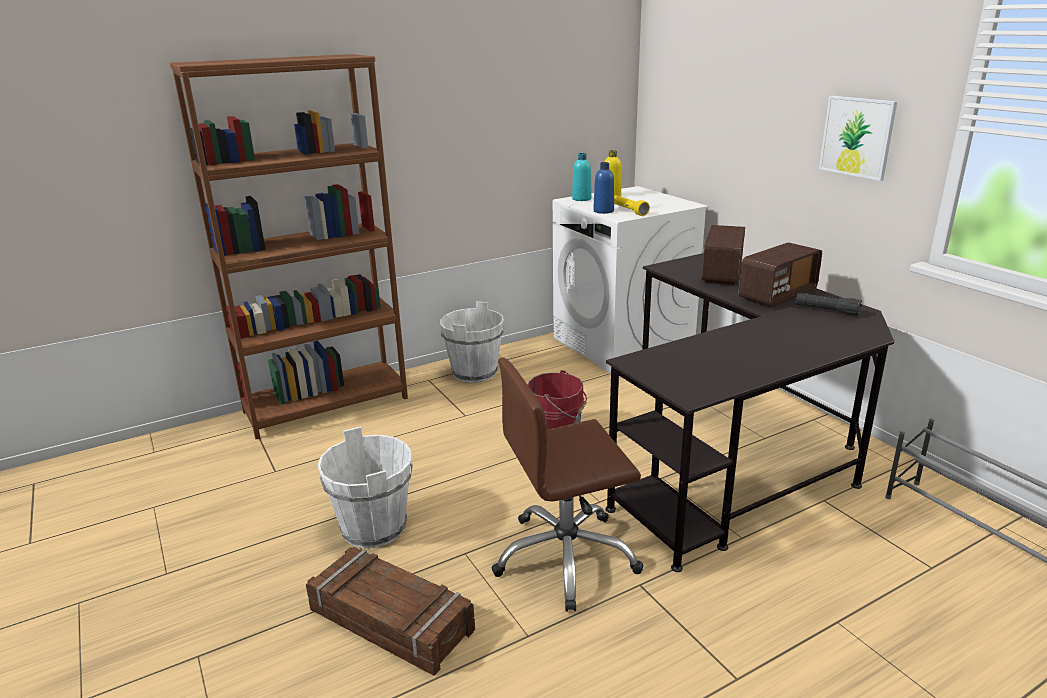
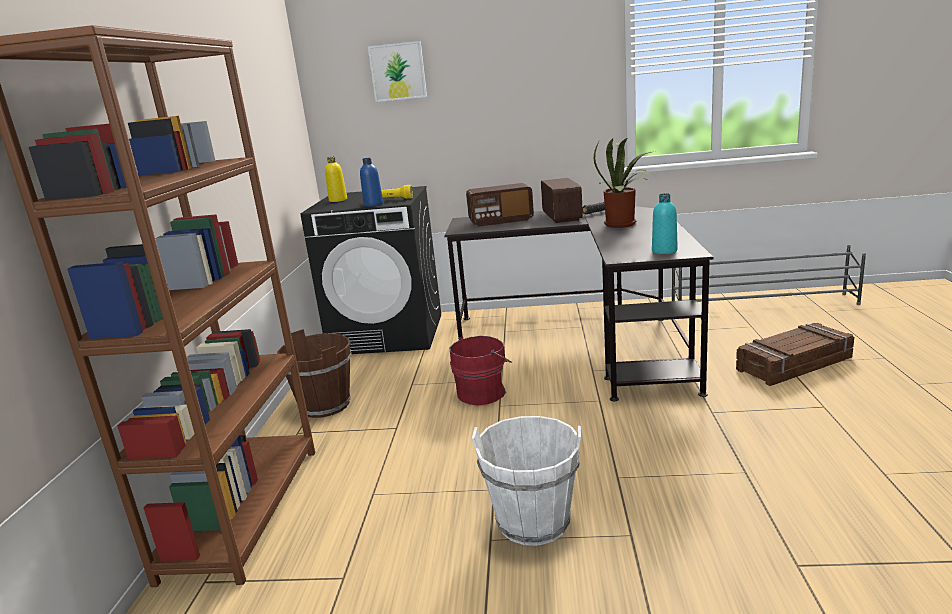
camera: 55 degrees left, 5 degrees down
(390, 621) = (688, 540): crate -> crate (794, 364)
(475, 373) = (325, 405): white bucket -> brown bucket
(566, 558) = (660, 432): brown office chair -> none
(581, 199) = (324, 206): turquoise bottle -> turquoise bottle (664, 251)
(623, 345) = (388, 334): white washing machine -> black washing machine
(722, 274) = (501, 221): radio -> radio turned 60 degrees counterclockwise
(780, 334) = (624, 224): none -> potted plant
(857, 137) = (553, 97): picture -> picture (398, 72)

